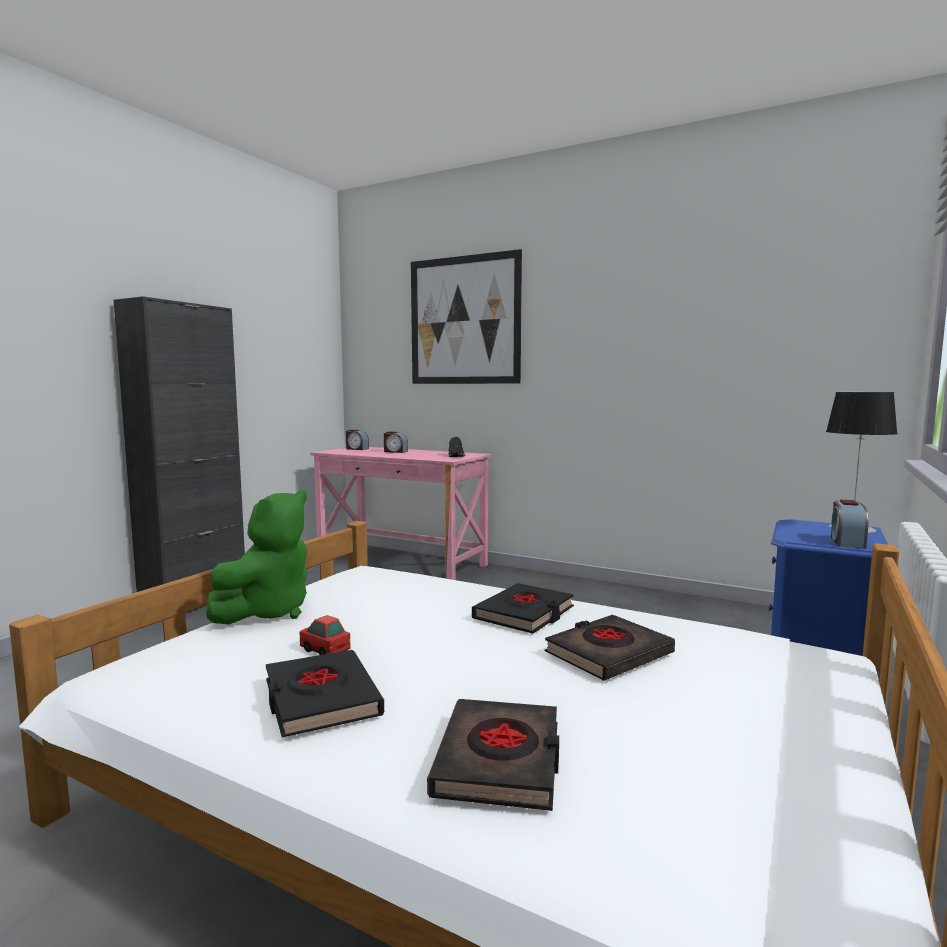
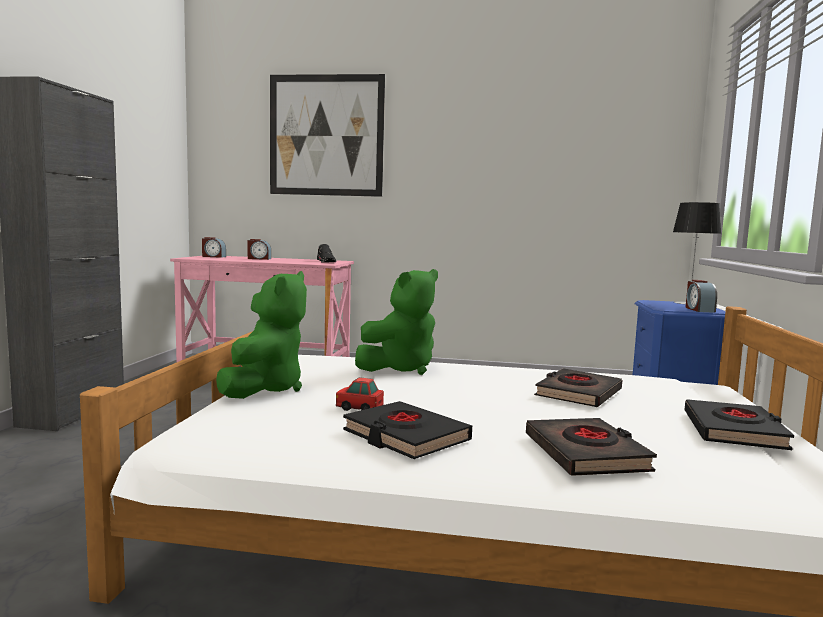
camera: 20 degrees left, 0 degrees up
(439, 594) = (400, 368): none -> green plush toy
(524, 614) = (486, 376): black book -> black book (734, 431)

